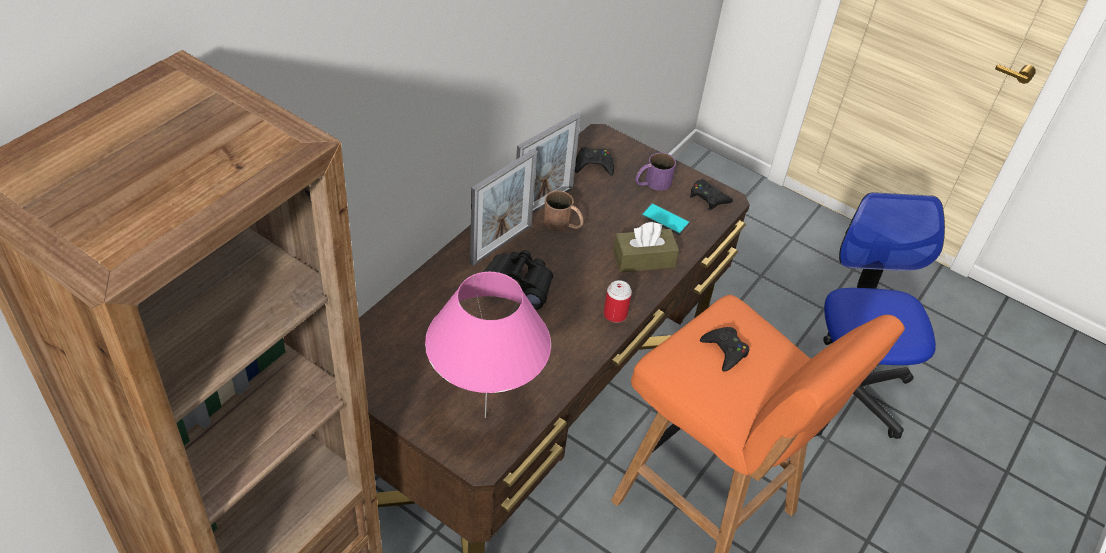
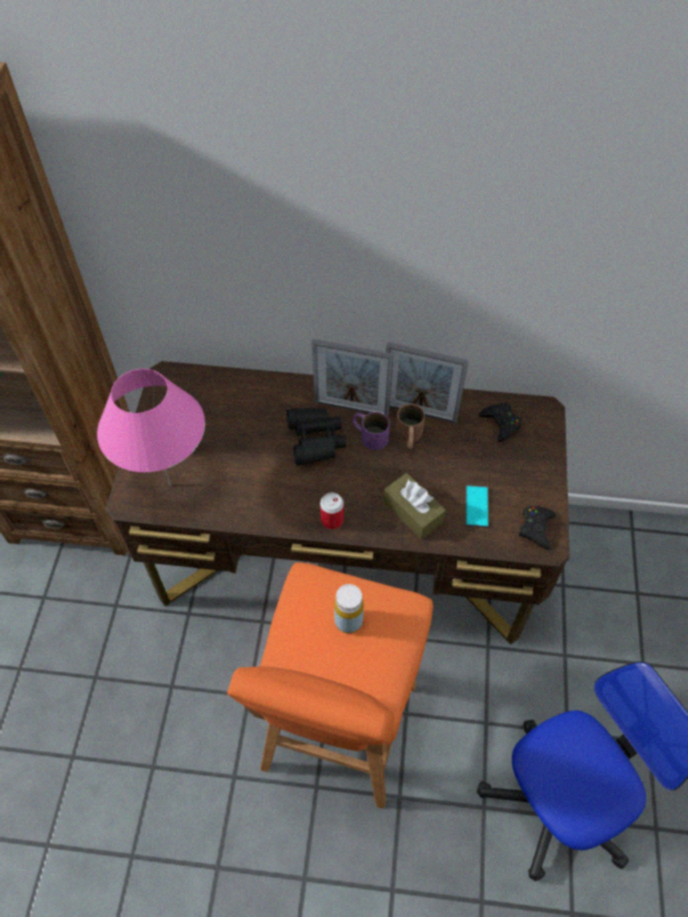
camera: 65 degrees right, 10 degrees up
(652, 183) = (516, 476): purple mug -> purple mug (369, 435)
(725, 351) = (348, 621): black game controller -> yellow bottle

